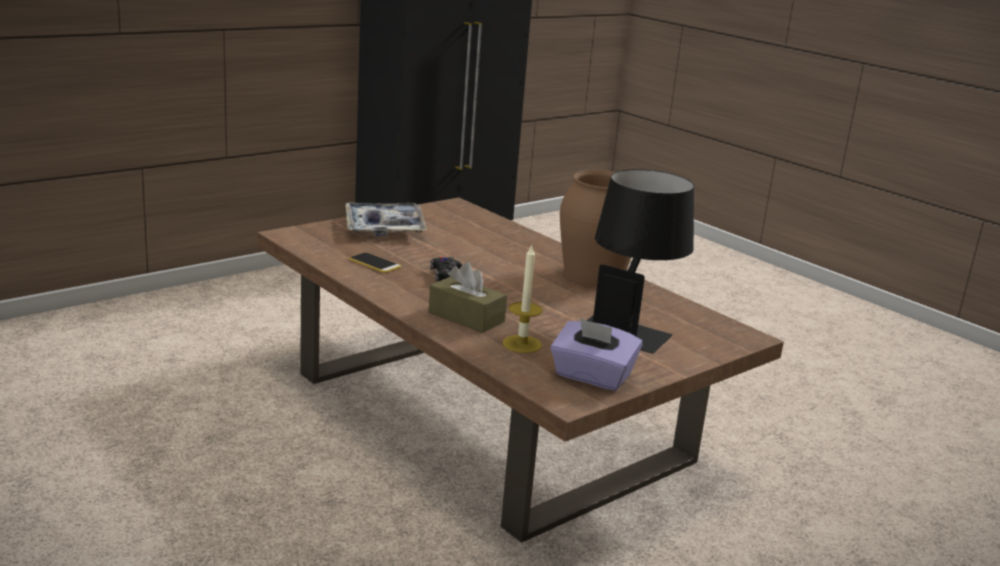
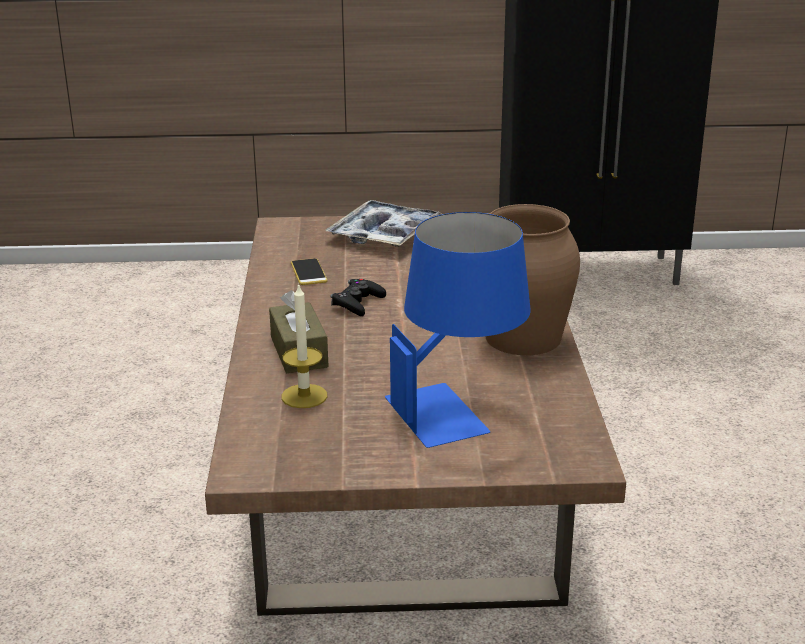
camera: 40 degrees right, 5 degrees up
(592, 377) = (312, 453): purple tissue box -> none
(629, 326) = (457, 408): black table lamp -> blue table lamp

